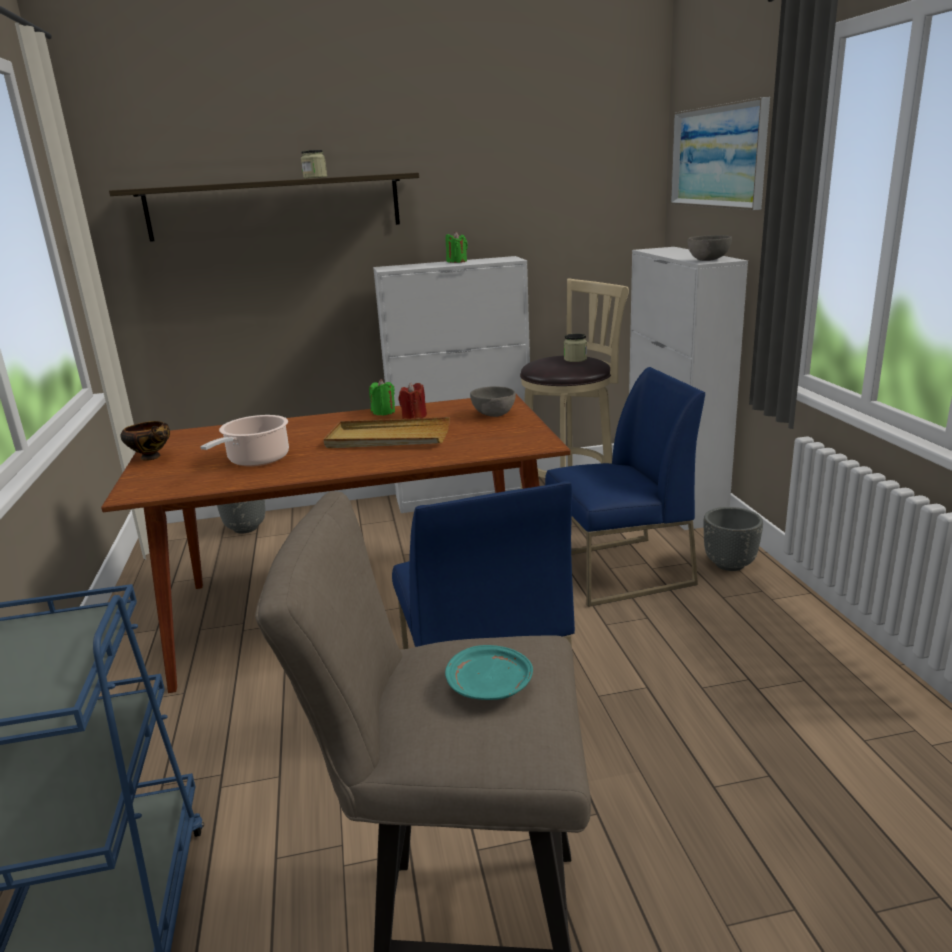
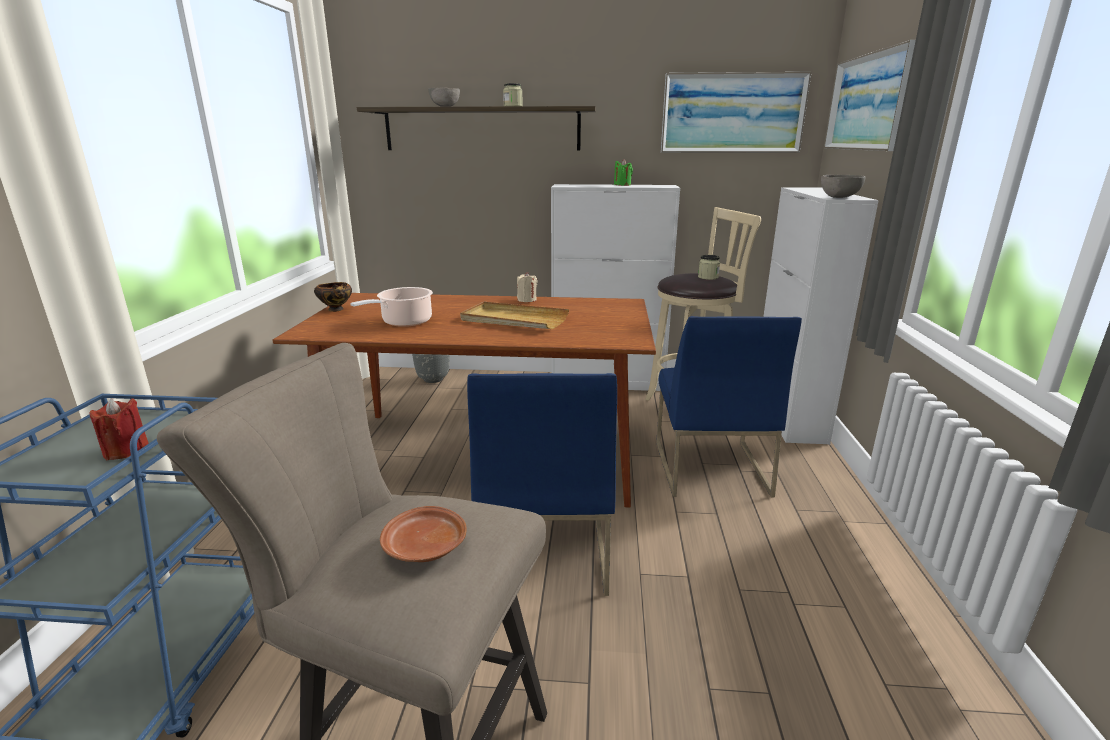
camera: 15 degrees right, 0 degrees up
(383, 412) = (527, 300): green candle -> beige candle
(414, 417) = (547, 306): red candle -> red candle (126, 450)
(490, 686) = (425, 547): turquoise plate -> brown plate
(493, 415) = (611, 313): grey bowl -> grey bowl (445, 107)
(568, 171) = (732, 113): none -> picture
(619, 571) = (709, 467): blue chair -> blue chair turned 90 degrees clockwise
(730, 564) = (816, 481): grey planter -> none

